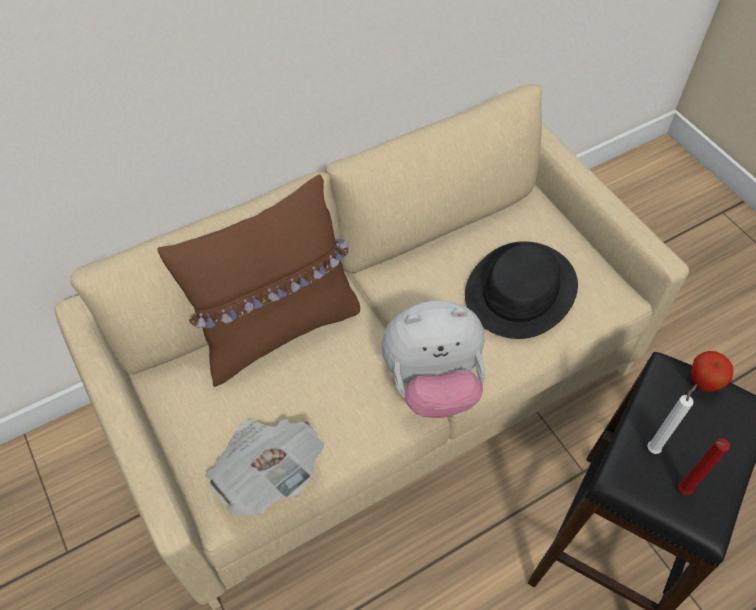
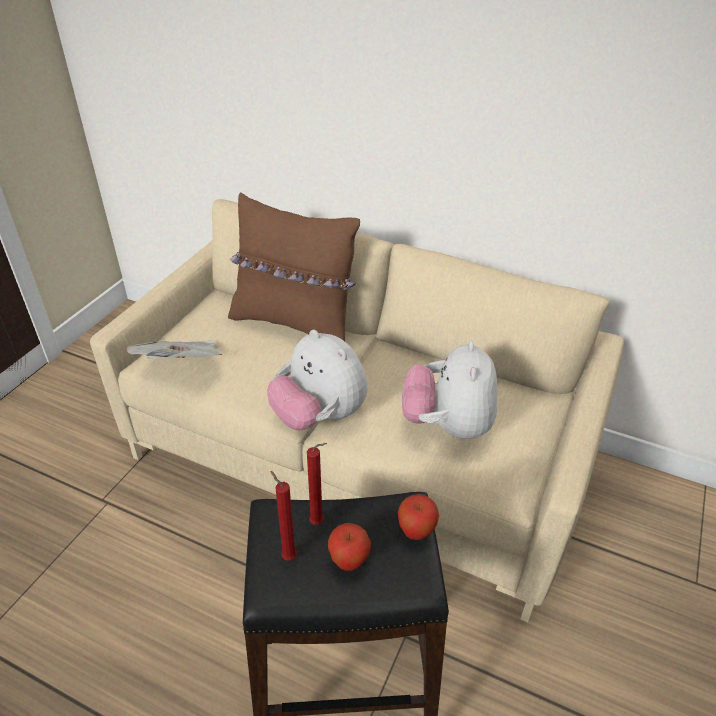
camera: 55 degrees right, 15 degrees down
(521, 291) = (447, 425): black hat -> plush toy
(654, 448) = (319, 522): white candle -> red candle
(706, 447) = (349, 561): none -> apple

